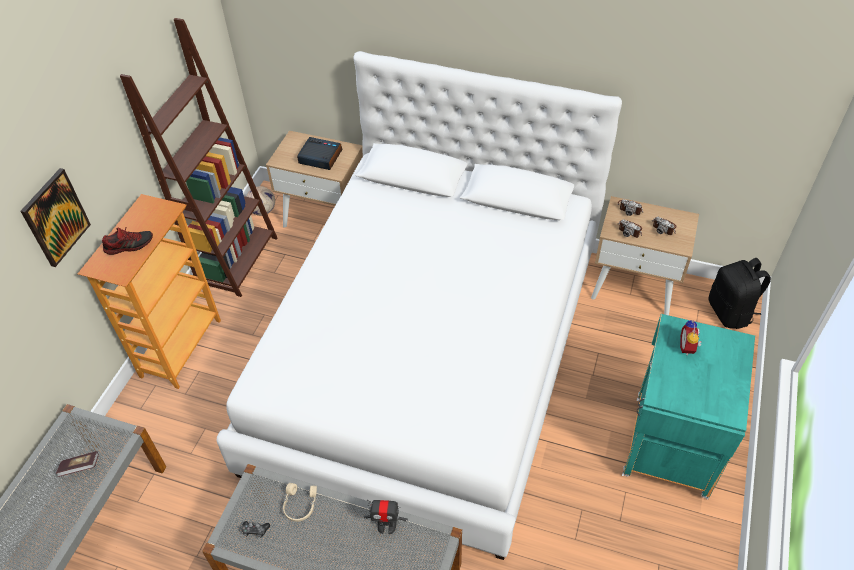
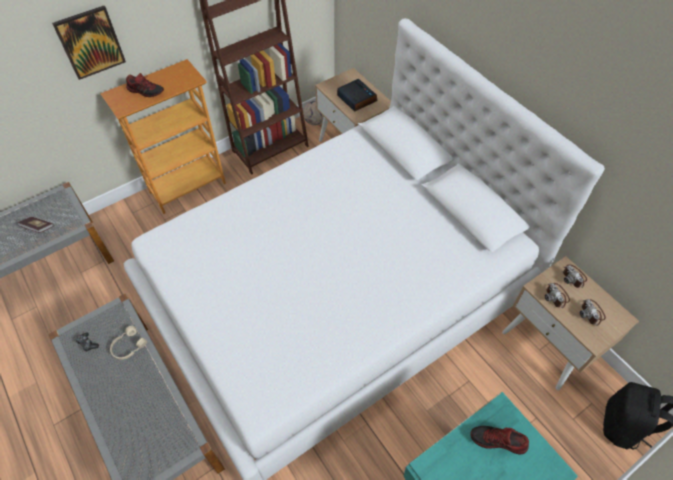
camera: 35 degrees right, 5 degrees up
(386, 526) = (165, 405): toy robot -> none
(688, 347) = (498, 441): alarm clock -> shoe

